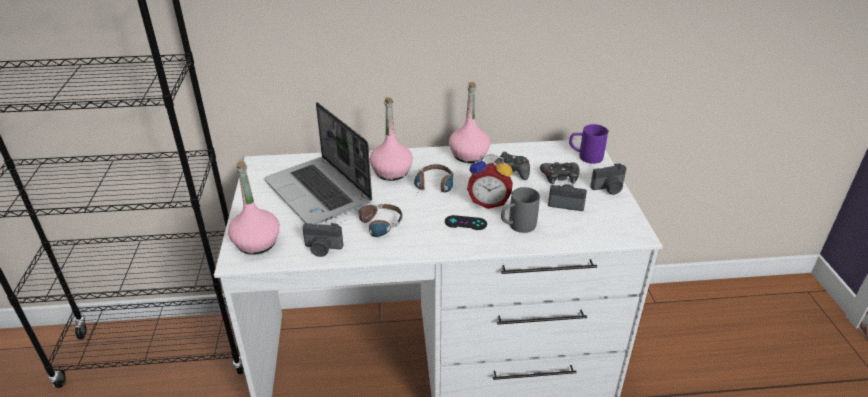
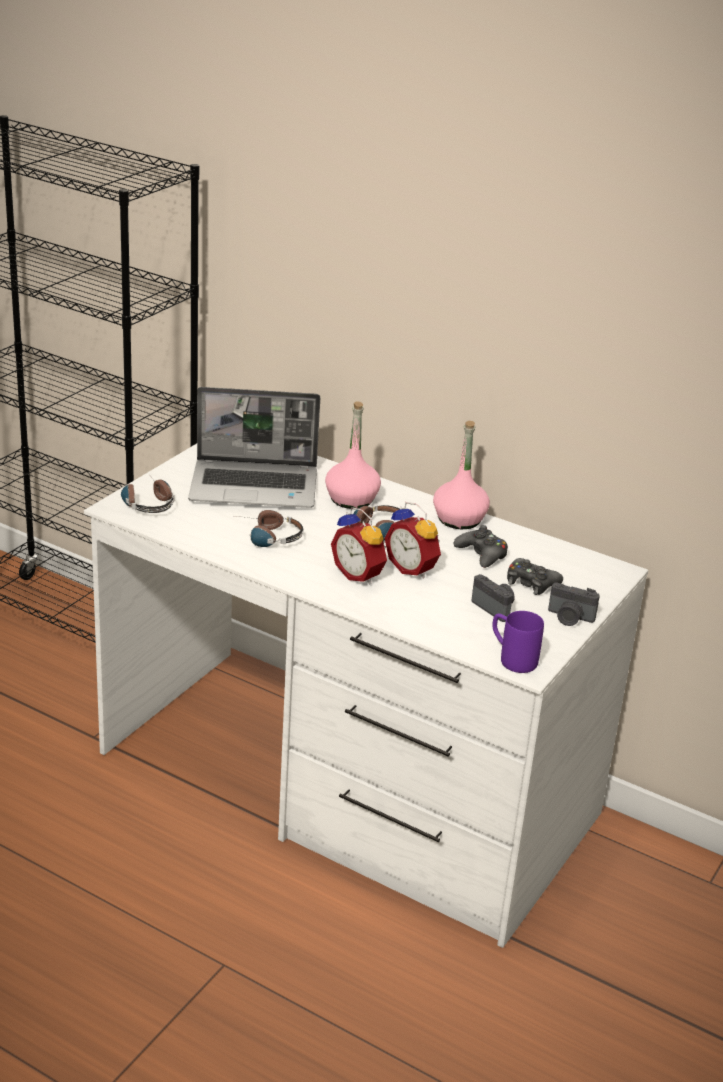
camera: 35 degrees right, 5 degrees down
(257, 243) = (146, 502): pink bottle -> headphones
(320, 192) = (255, 486): laptop -> laptop turned 90 degrees counterclockwise
(322, 249) = (196, 533): camera -> none
(465, 223) = (360, 574): black game controller -> alarm clock
(517, 226) = (407, 601): grey mug -> none
(585, 157) = (595, 578): purple mug -> purple mug (511, 658)

